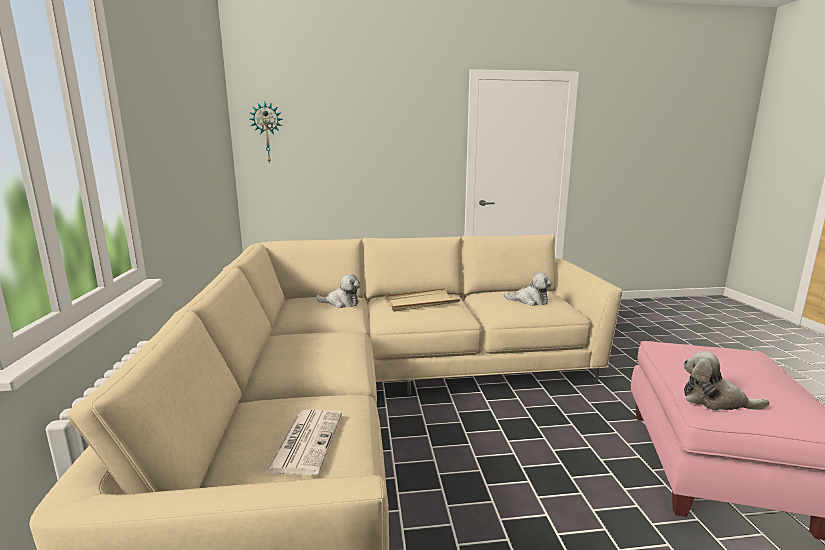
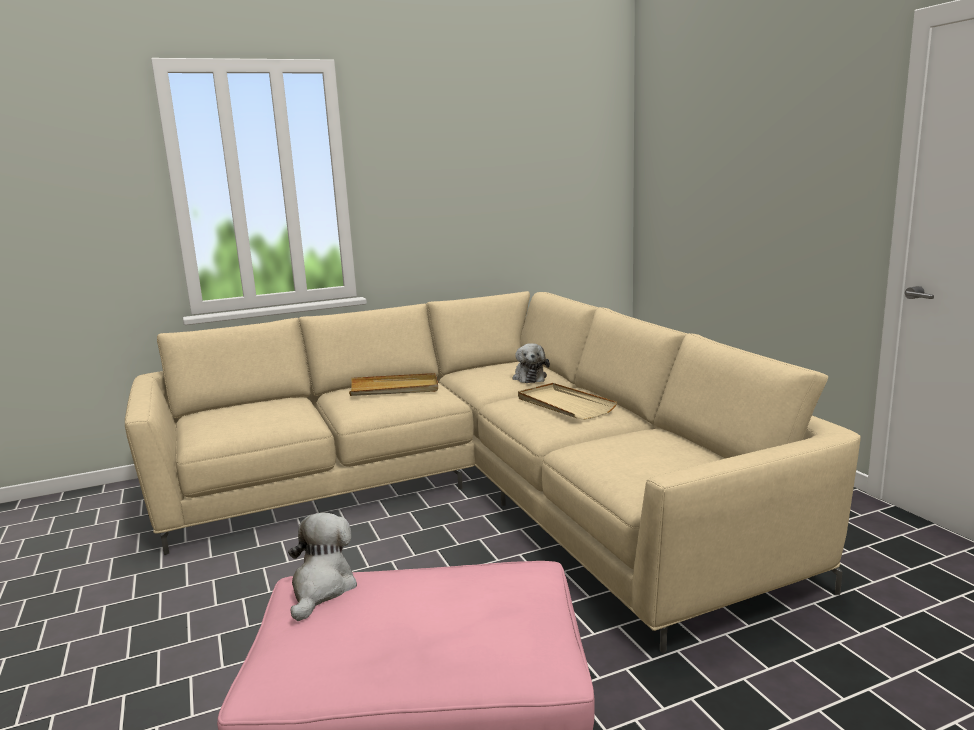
camera: 75 degrees right, 0 degrees up
(267, 133) = (658, 157): wall clock -> none
(304, 348) = (394, 388): none -> beige tray
(306, 441) = (239, 419): newspaper -> none
(530, 301) = (646, 460): plush toy -> none

